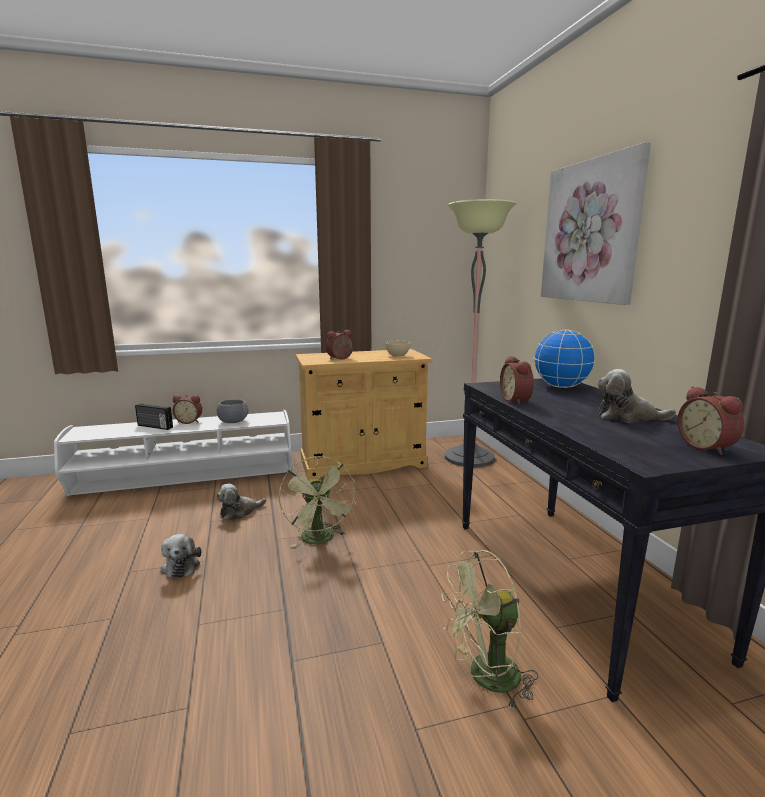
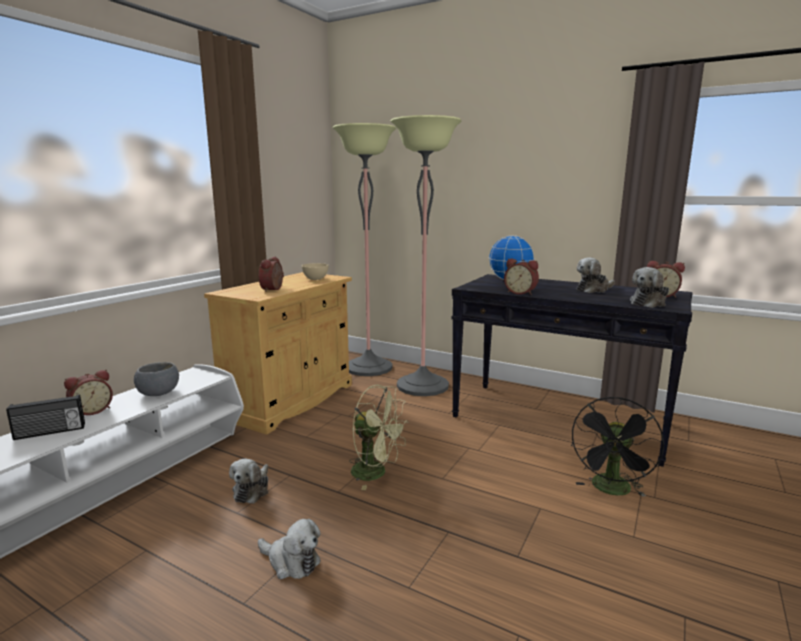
camera: 45 degrees left, 0 degrees up
(485, 678) = (611, 490): green fan -> black fan
(488, 489) = (422, 385): none -> floor lamp
(590, 232) = (482, 159): picture -> none
(638, 448) = (649, 303): none -> plush toy

